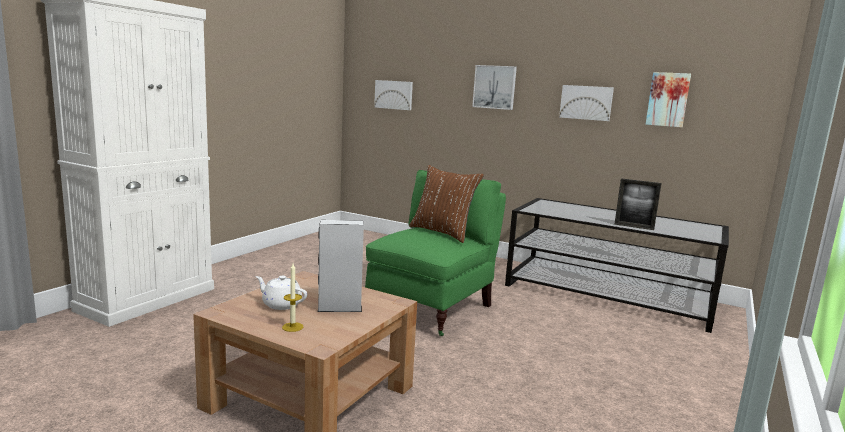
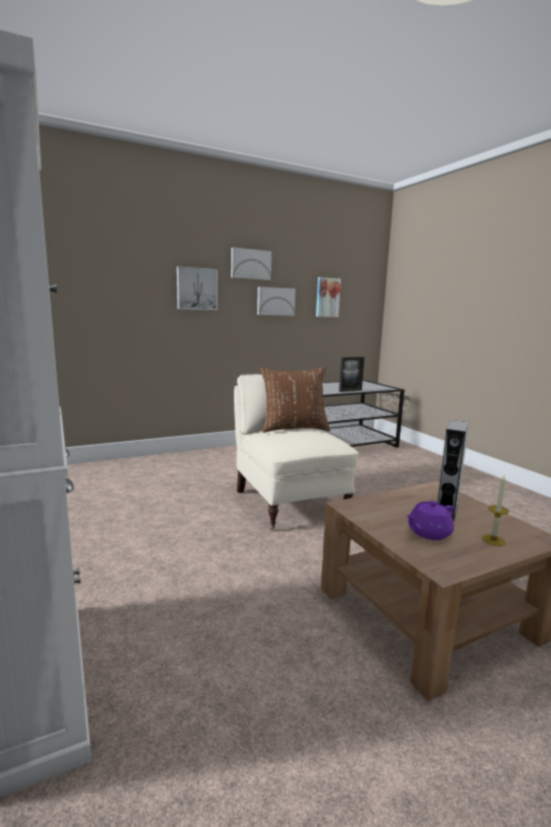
camera: 55 degrees left, 0 degrees up
(281, 304) = (428, 533): white teapot -> purple teapot
(394, 95) = (73, 298): picture -> picture (250, 264)
(433, 308) = (289, 502): green armchair -> beige armchair

